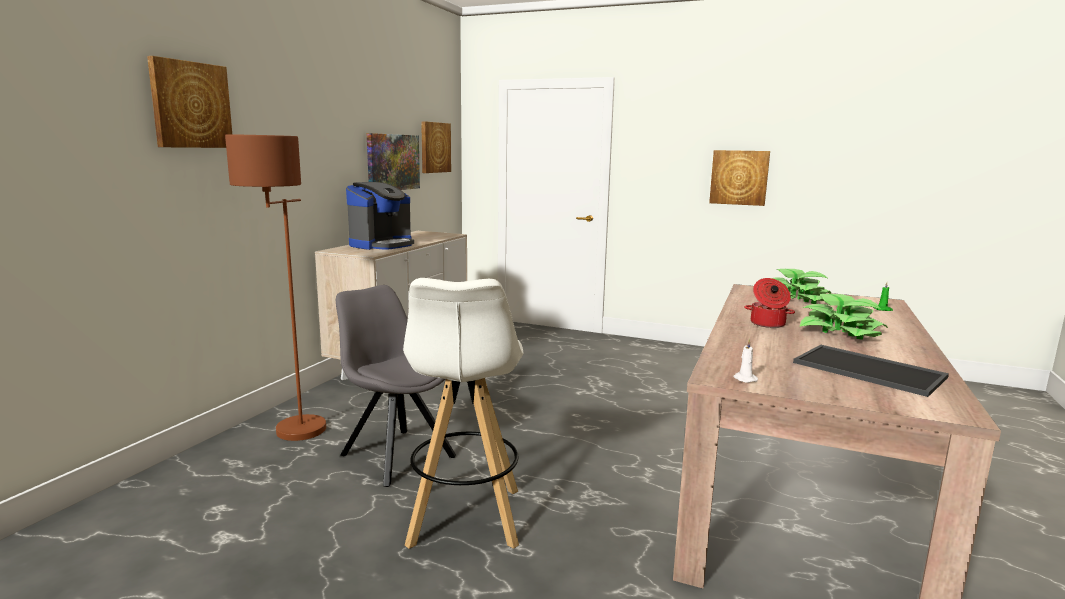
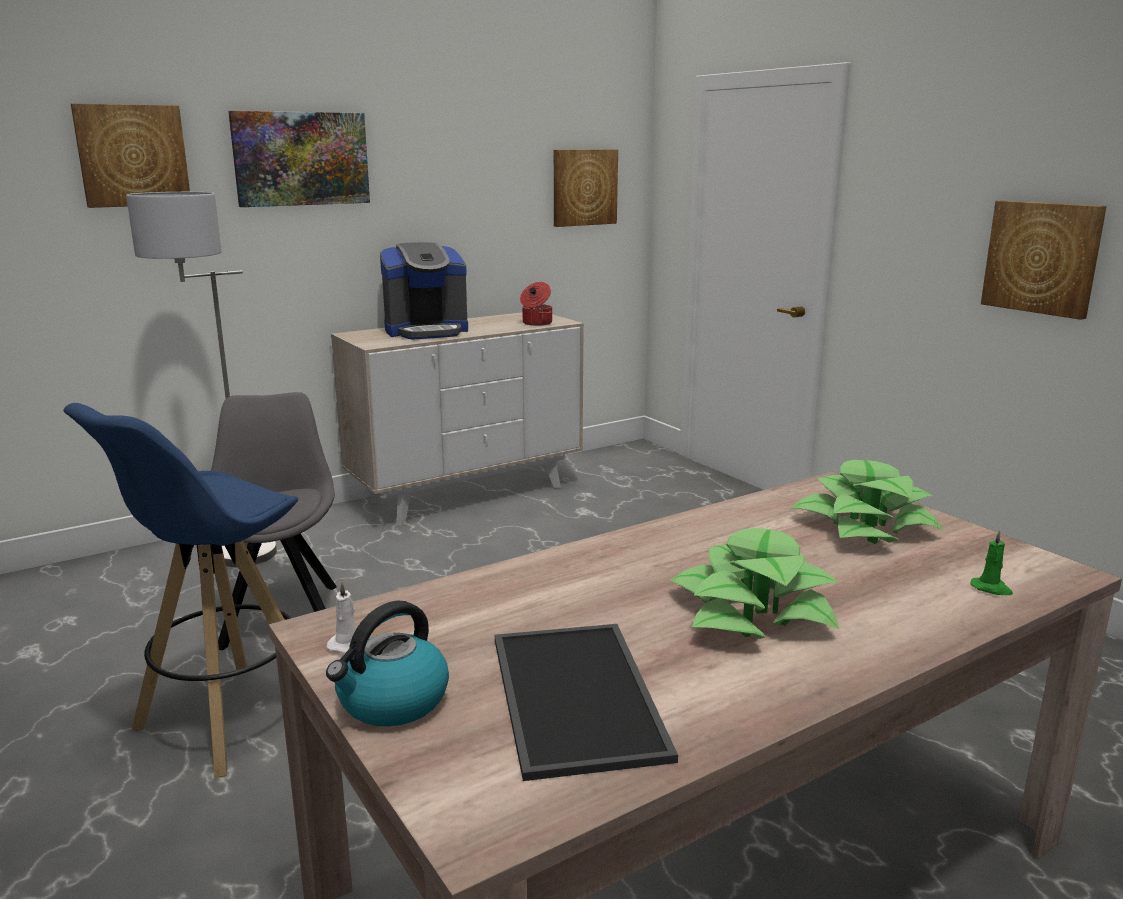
camera: 35 degrees right, 5 degrees up
(292, 436) = (229, 559): brown floor lamp -> grey floor lamp
(393, 162) = (489, 212): picture -> picture (301, 159)
(464, 519) = (226, 719): white stool -> blue stool
(767, 324) = (661, 561): cooking pot -> cooking pot (536, 323)
(820, 390) = (392, 702): none -> kettle

